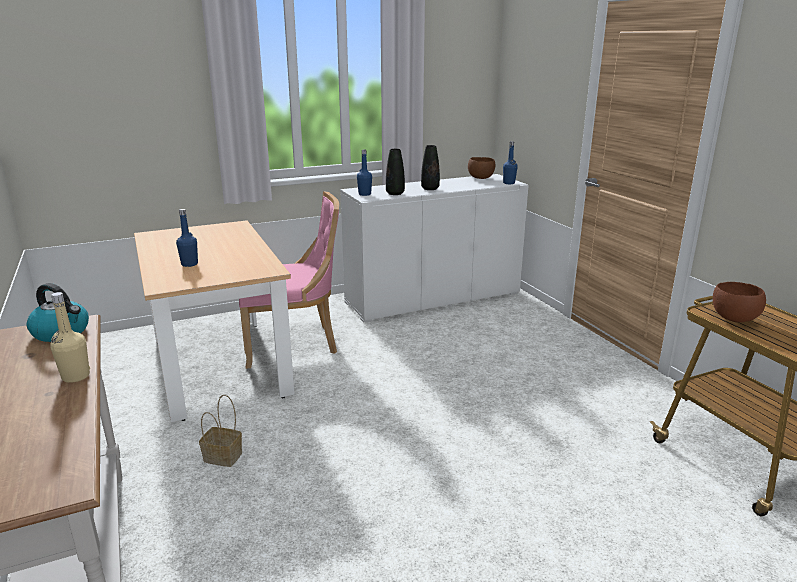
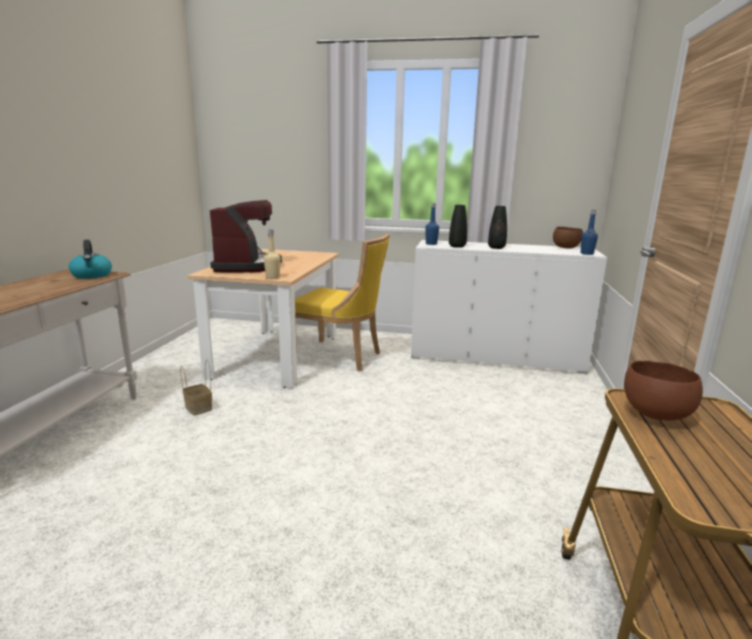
camera: 35 degrees right, 5 degrees down
(76, 376) = (42, 292): beige bottle -> beige bottle (272, 277)
(189, 264) = (247, 266): blue bottle -> coffee machine
(293, 344) = (340, 357): pink chair -> yellow chair

